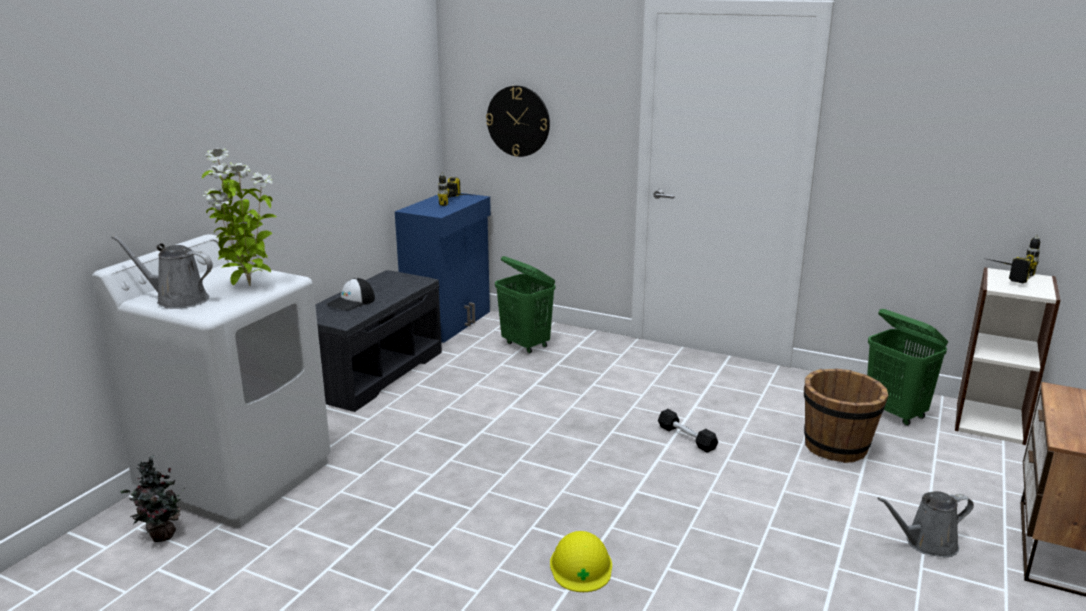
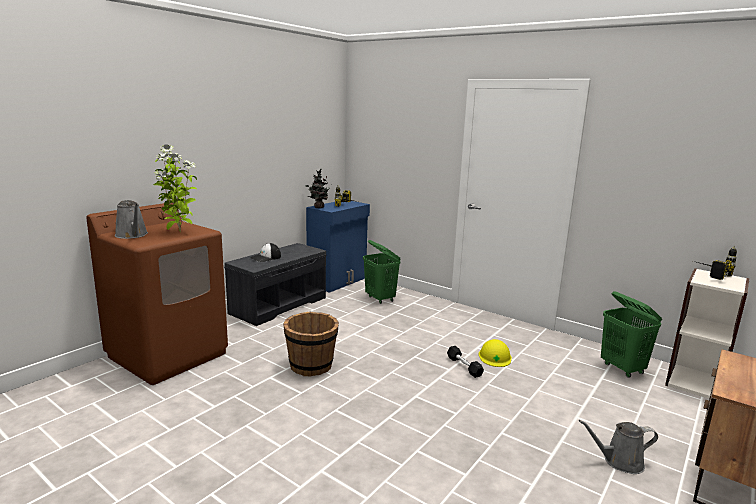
camera: 10 degrees right, 5 degrees down
(160, 536) = (105, 384): potted plant -> potted plant (318, 207)
(178, 300) = (132, 235): grey watering can -> grey watering can turned 150 degrees counterclockwise
(238, 476) = (168, 354): white washing machine -> brown washing machine
(518, 121) = (389, 157): wall clock -> none
(581, 566) = (357, 440): yellow hard hat -> yellow hard hat (495, 357)
(836, 447) = (570, 385): brown bucket -> brown bucket (311, 366)

